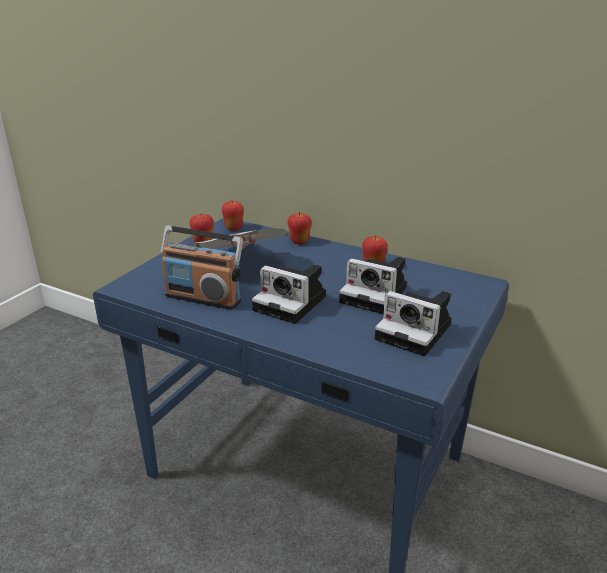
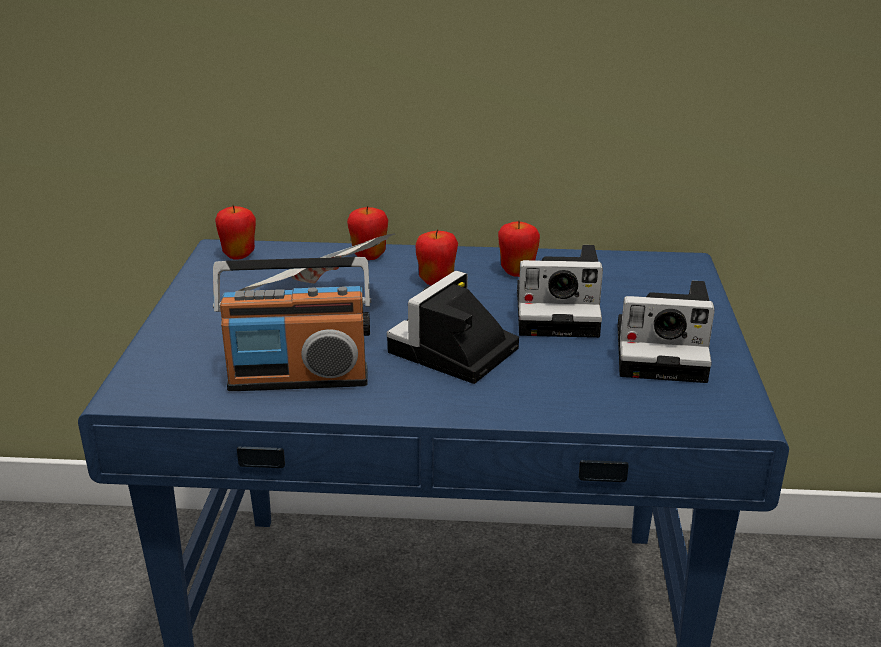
camera: 25 degrees left, 0 degrees up
(203, 242) = (207, 288): apple -> apple (436, 281)
(293, 303) = (452, 353): camera -> camera turned 120 degrees clockwise

